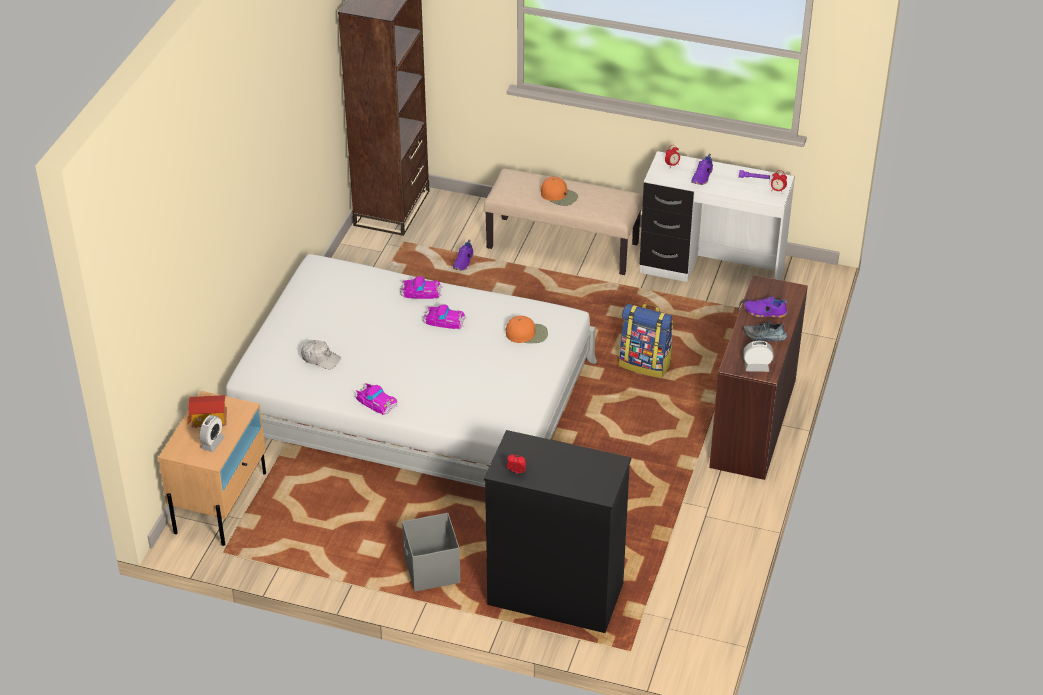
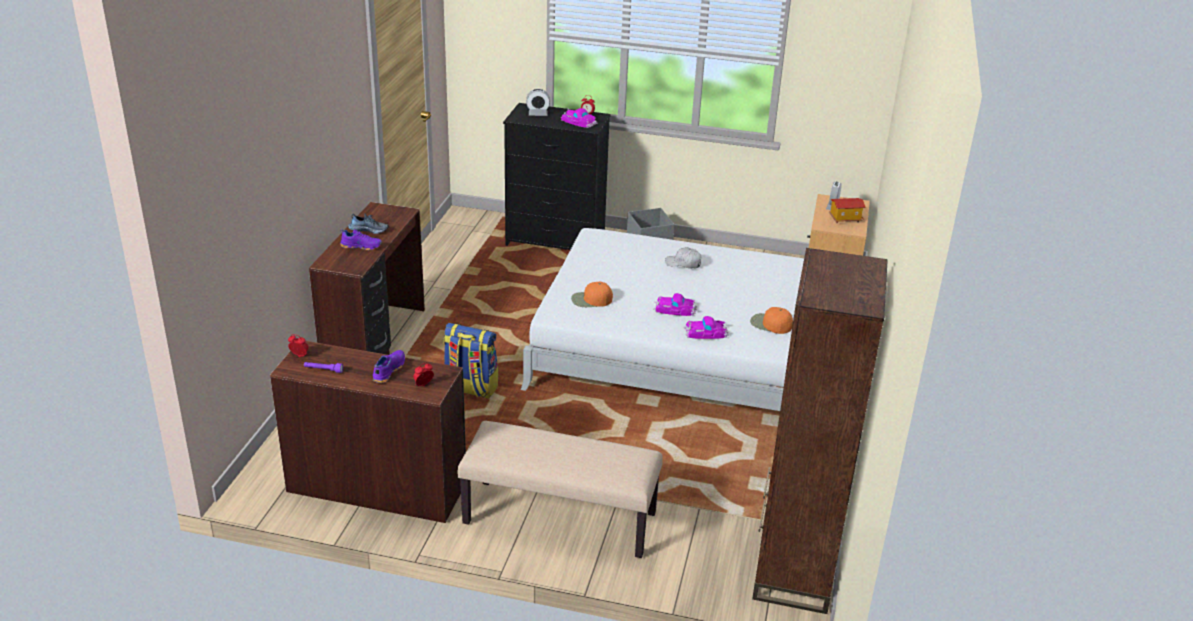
camera: 175 degrees right, 10 degrees down
(320, 358) = (780, 280): white cap -> white cap (683, 263)
(376, 401) = (717, 252): toy car -> toy car (578, 122)
(464, 262) = (679, 494): purple shoe -> none
(559, 195) = (566, 448): orange cap -> orange cap (770, 324)
(711, 273) = (377, 486): white desk -> brown desk
(756, 367) = (383, 210): alarm clock -> alarm clock (538, 114)

